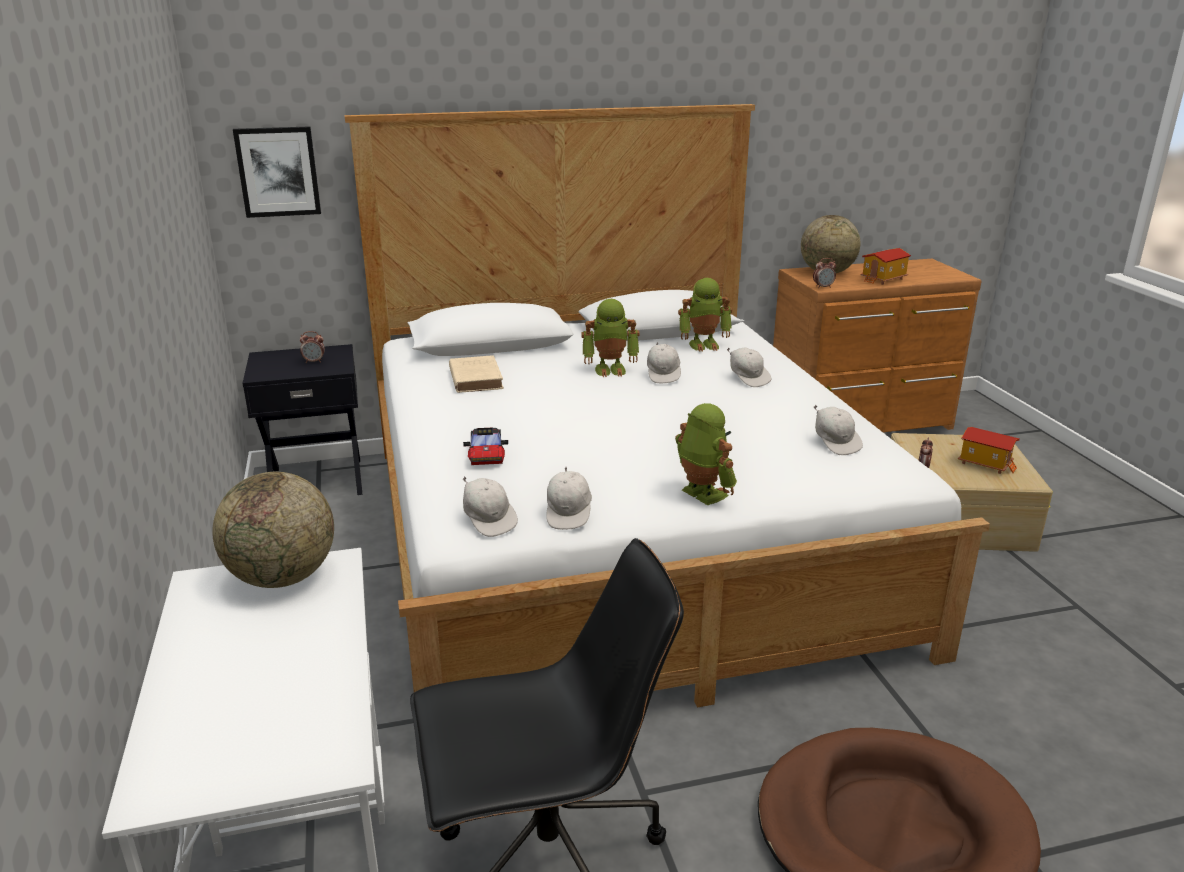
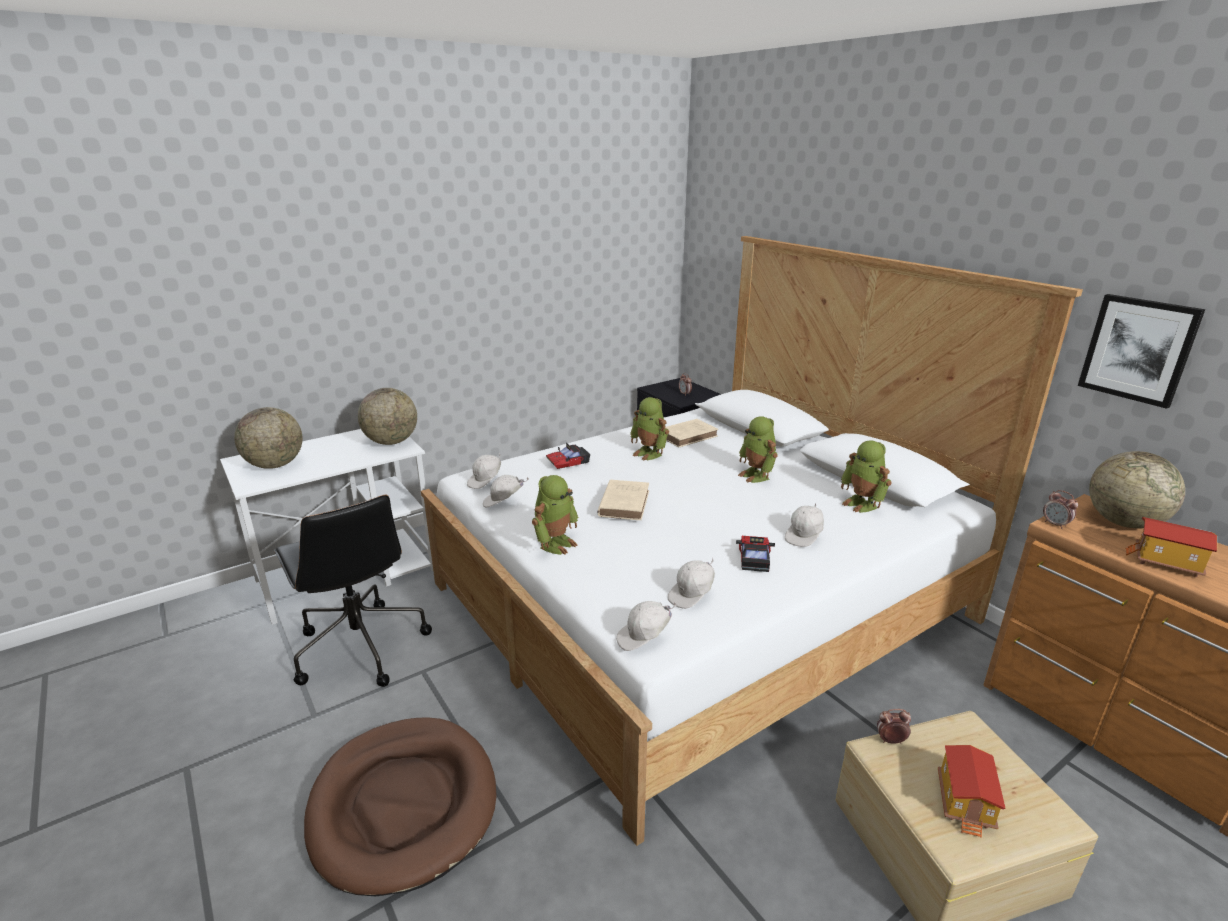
camera: 70 degrees right, 0 degrees up
(249, 728) = (275, 465): none -> globe
(278, 171) = (713, 267): picture -> picture (1138, 349)
(507, 405) = (649, 453): none -> toy robot
(632, 438) = (624, 502): none -> beige book
(663, 375) = (767, 497): white cap -> white cap (644, 638)
(779, 404) = (754, 557): none -> toy car

